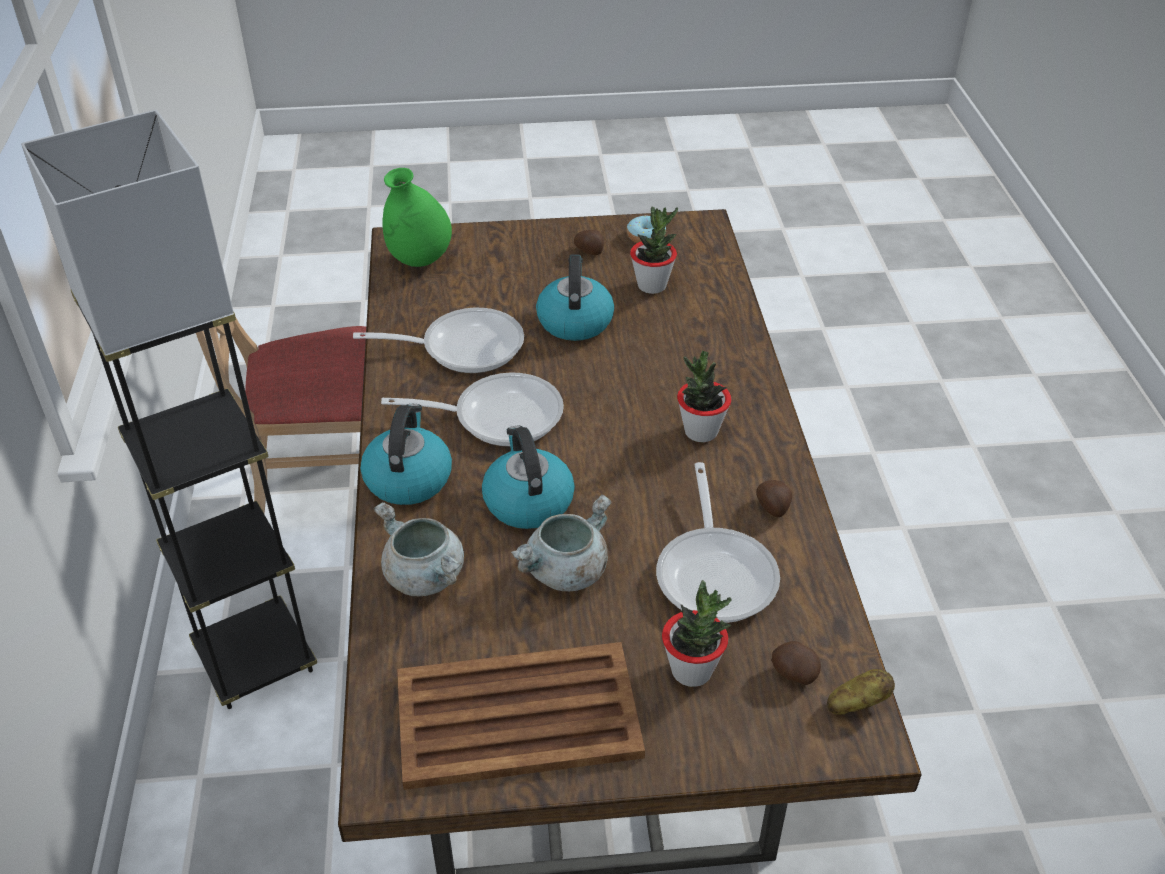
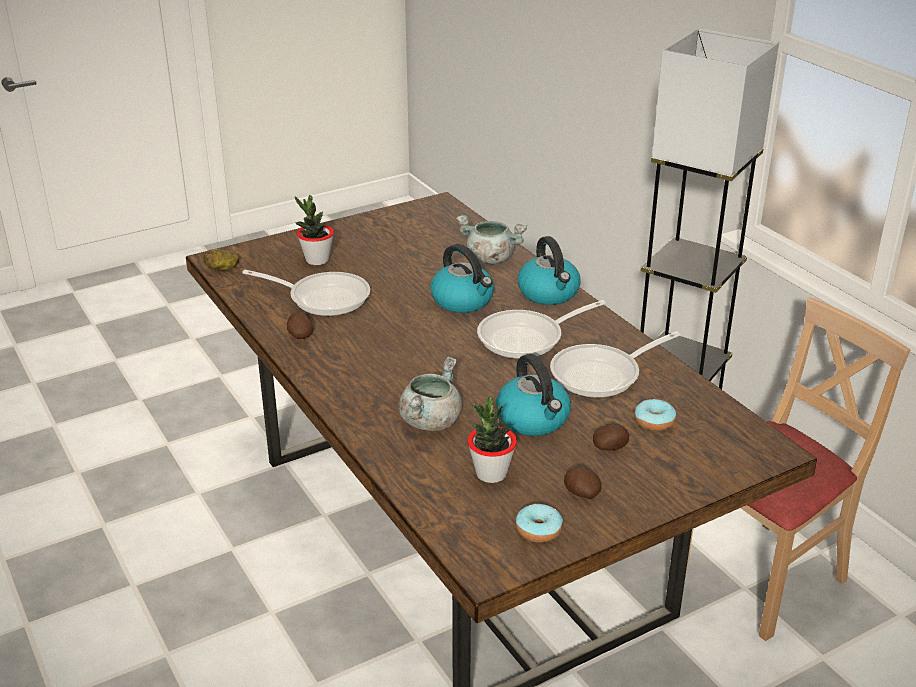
camera: 155 degrees right, 10 degrees down
(420, 261) = (727, 435): green vase -> none
(467, 288) = (654, 421): none -> donut
(520, 716) = (394, 229): brown tray -> none
(566, 573) = (412, 277): grey cooking pot -> grey cooking pot (430, 421)
(701, 432) = (373, 366): potted plant -> none
(716, 572) = (323, 298): frying pan -> frying pan turned 135 degrees clockwise
(793, 673) = (261, 271): potato -> potato (610, 447)

